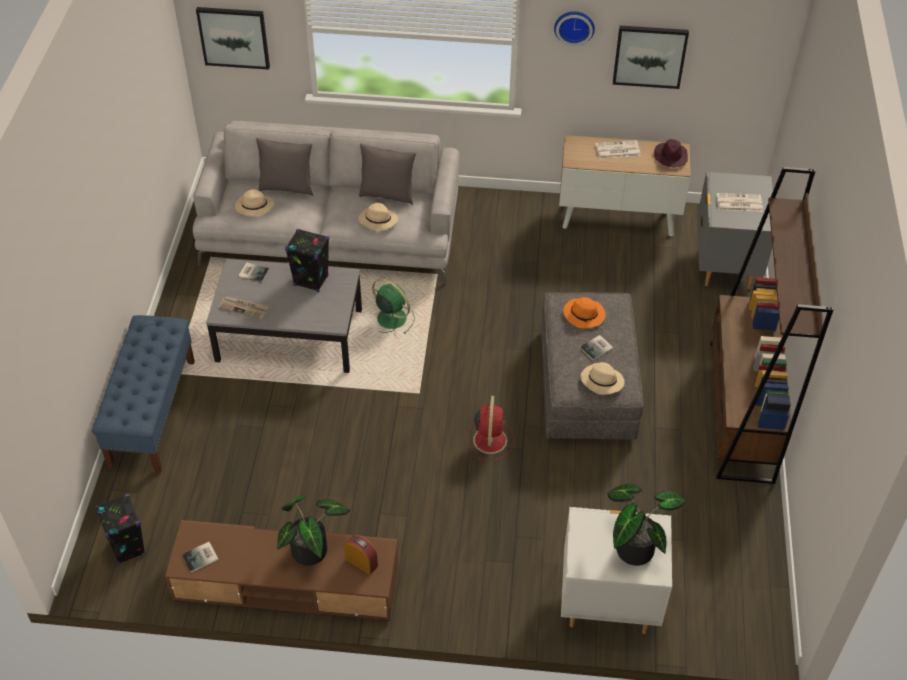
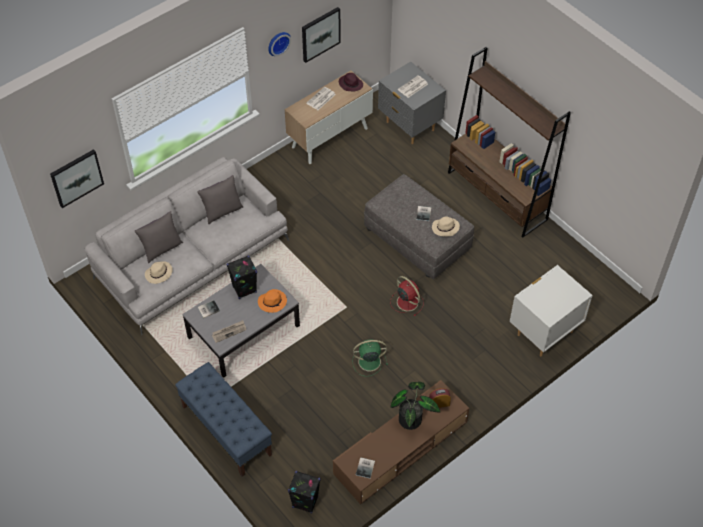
camera: 45 degrees left, 5 degrees up
(377, 220) = (236, 230): beige hat -> none
(390, 318) = (283, 280): green fan -> green fan (368, 361)
(584, 315) = (399, 201): orange hat -> orange hat (273, 302)
(634, 545) = (559, 290): potted plant -> none

